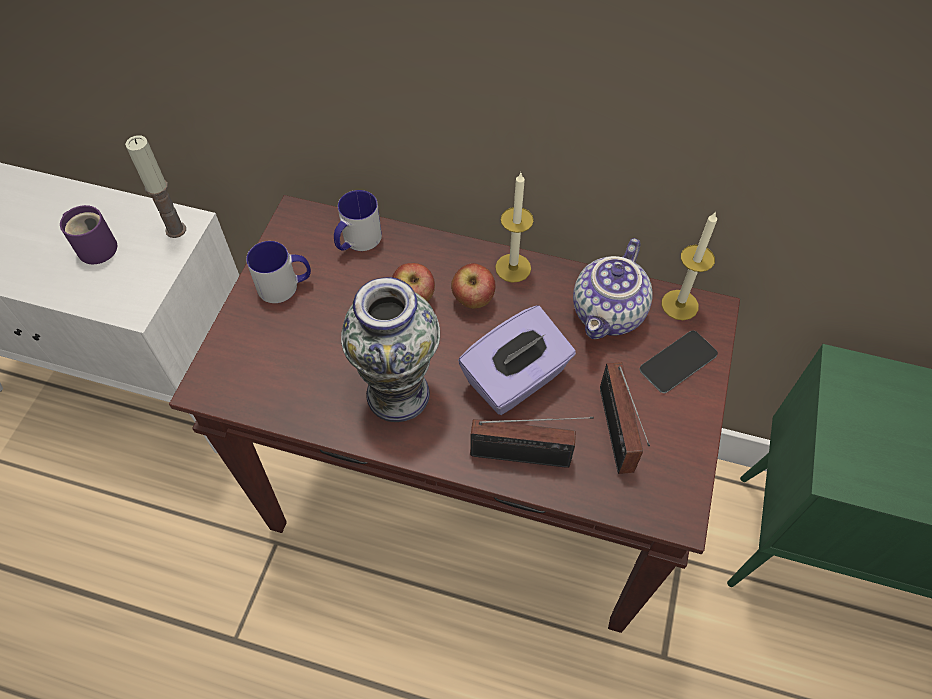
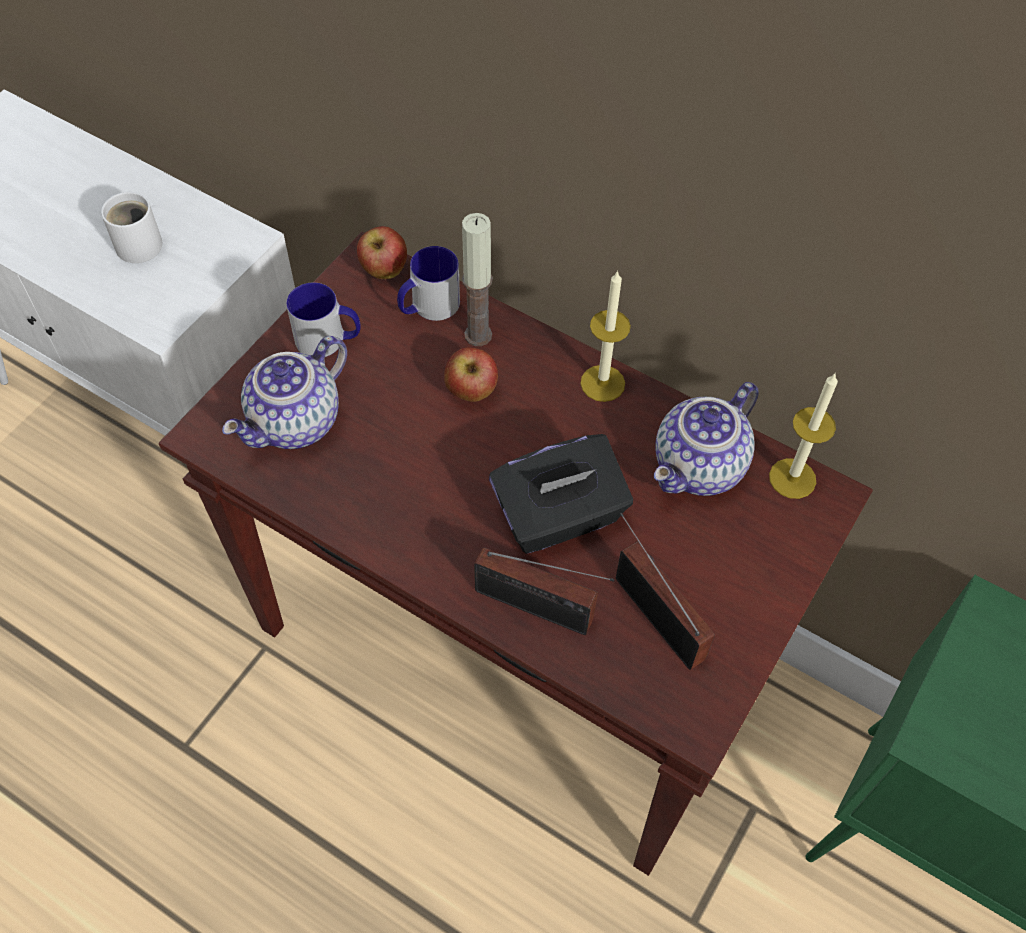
camera: 15 degrees right, 0 degrees up
(96, 246) = (138, 242): purple mug -> white mug
(175, 230) = (232, 243): candle -> candle (478, 335)
(280, 359) = (296, 423): none -> teapot
(397, 393) = (415, 496): vase -> none
(473, 300) = (541, 411): apple -> apple (384, 271)
(516, 379) = (559, 517): purple tissue box -> black tissue box
(616, 434) = (656, 612): radio -> radio turned 135 degrees clockwise
(678, 362) = (764, 547): phone -> none

